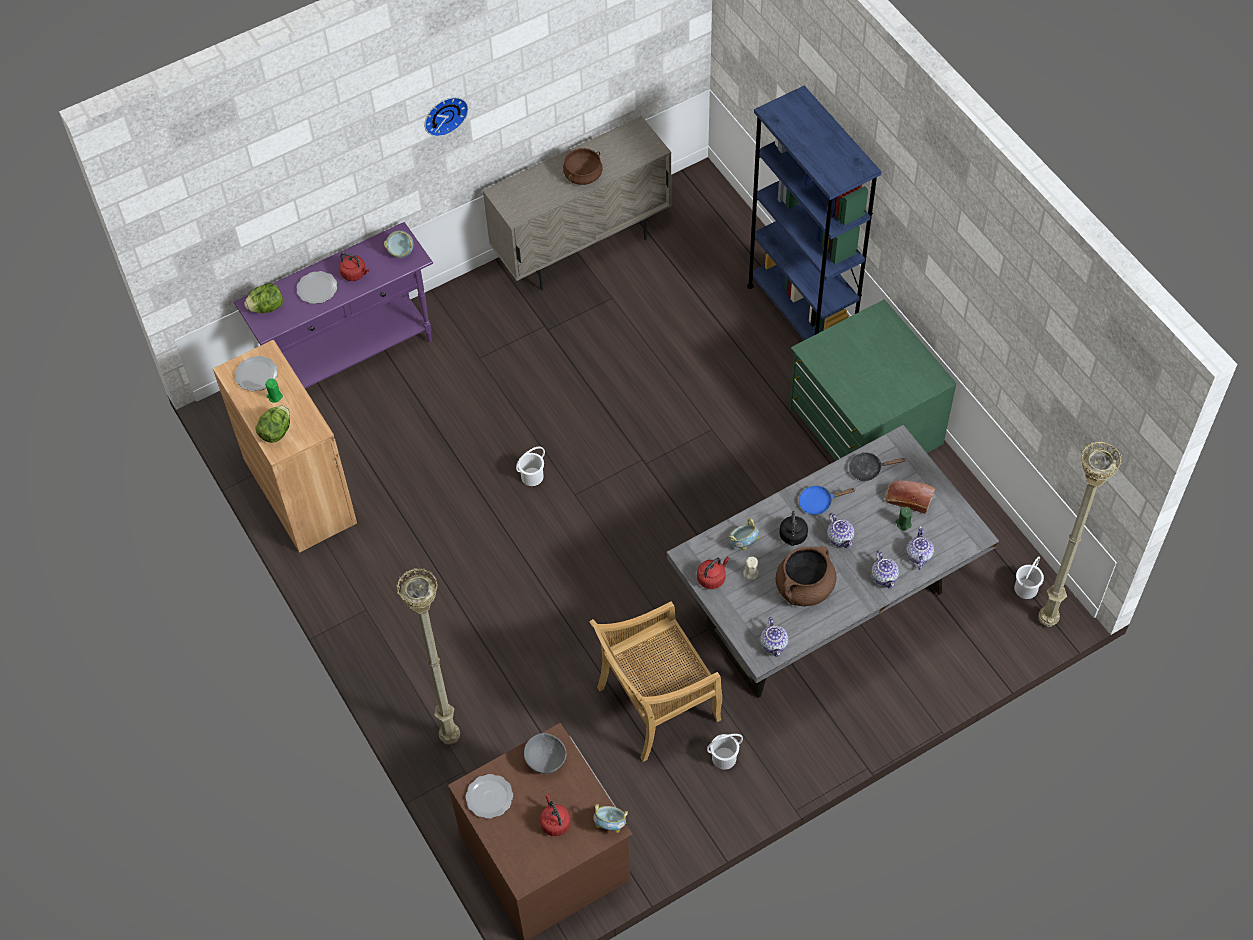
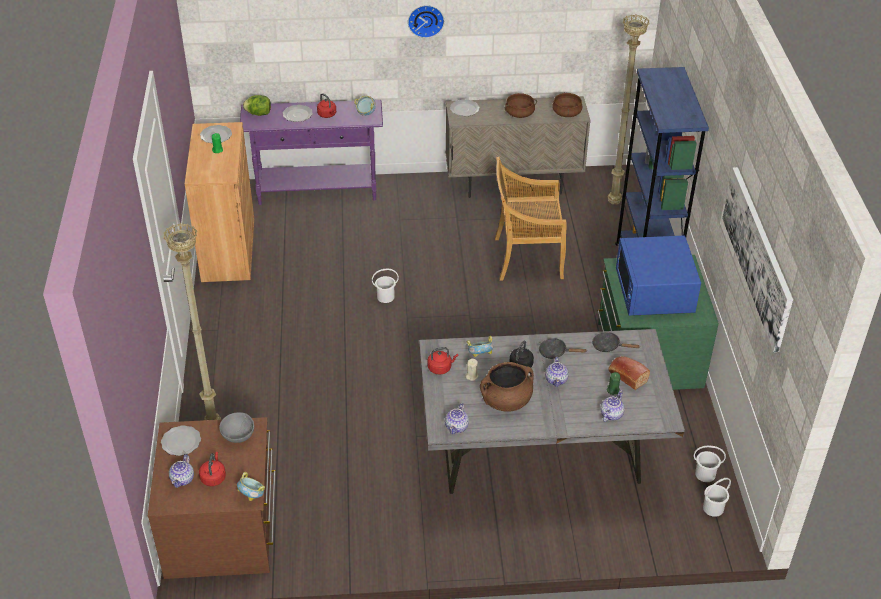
camera: 25 degrees right, 15 degrees down
(276, 432) = (202, 168): lettuce -> none
(513, 195) = (464, 109): none -> plate
(637, 151) = (566, 113): none -> brown cooking pot
(656, 705) = (371, 467): beige chair -> beige chair (526, 258)
(724, 758) = (397, 523): white bucket -> white bucket (705, 474)
(819, 502) = (555, 352): blue frying pan -> black frying pan
(869, 370) = (654, 291): none -> blue microwave
(884, 576) = (574, 417): teapot -> teapot (183, 479)
(1017, 329) = (757, 255): none -> picture
(1046, 621) = (716, 537): beige floor lamp -> beige floor lamp (613, 203)

